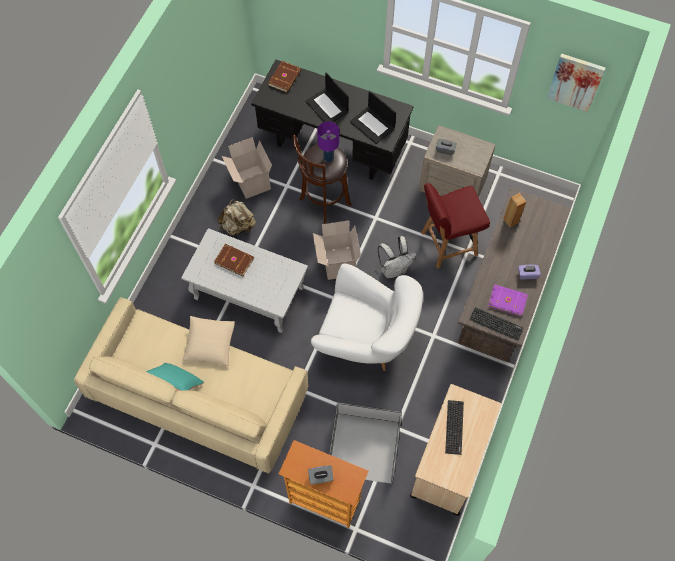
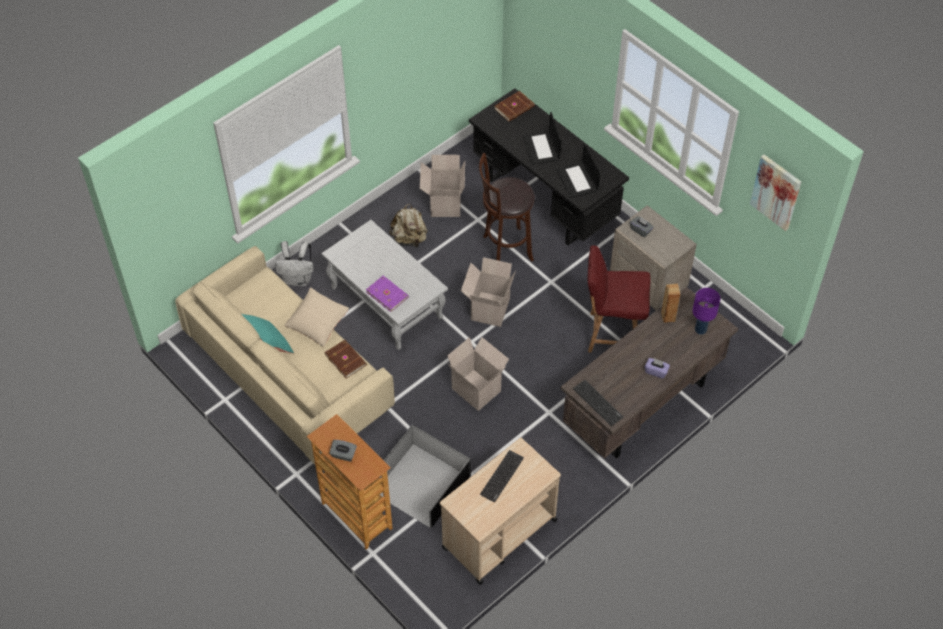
camera: 25 degrees right, 10 degrees down
(234, 260) = (380, 256): brown book -> brown book (346, 359)
(329, 157) = (515, 192): purple table lamp -> purple table lamp (701, 329)
(365, 340) = (477, 389): white armchair -> cardboard box
(394, 269) = (543, 336): white backpack -> white backpack (298, 279)
(507, 300) = (621, 386): purple book -> purple book (387, 294)

